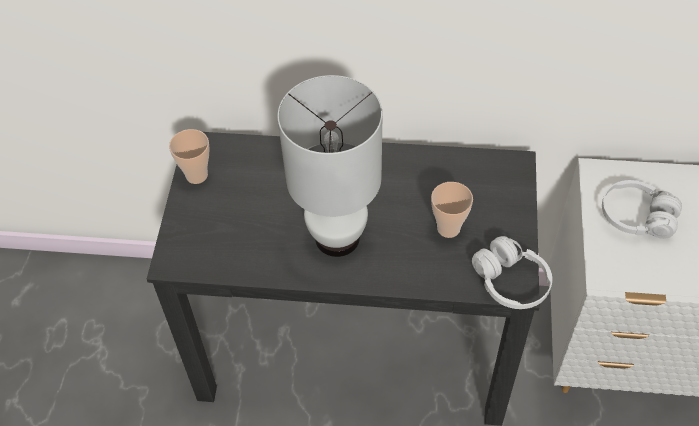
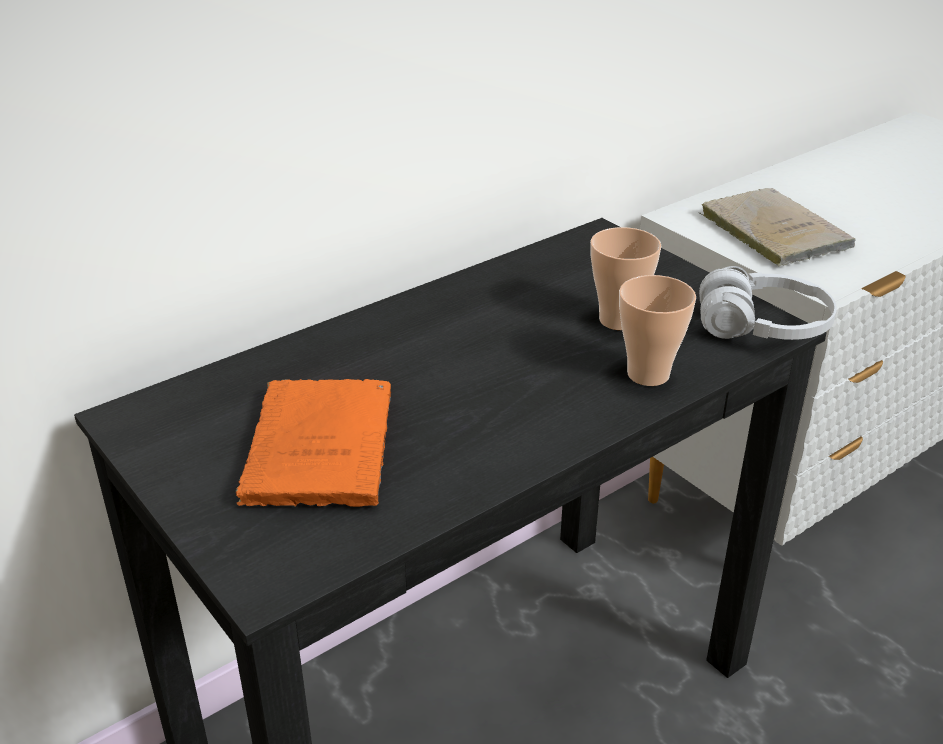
camera: 45 degrees left, 20 degrees down
(197, 175) = (167, 452): cup -> cup (648, 374)
(250, 210) = (320, 444): none -> orange book
(336, 238) = (495, 404): white table lamp -> none
(637, 217) = (771, 230): white headphones -> beige book

